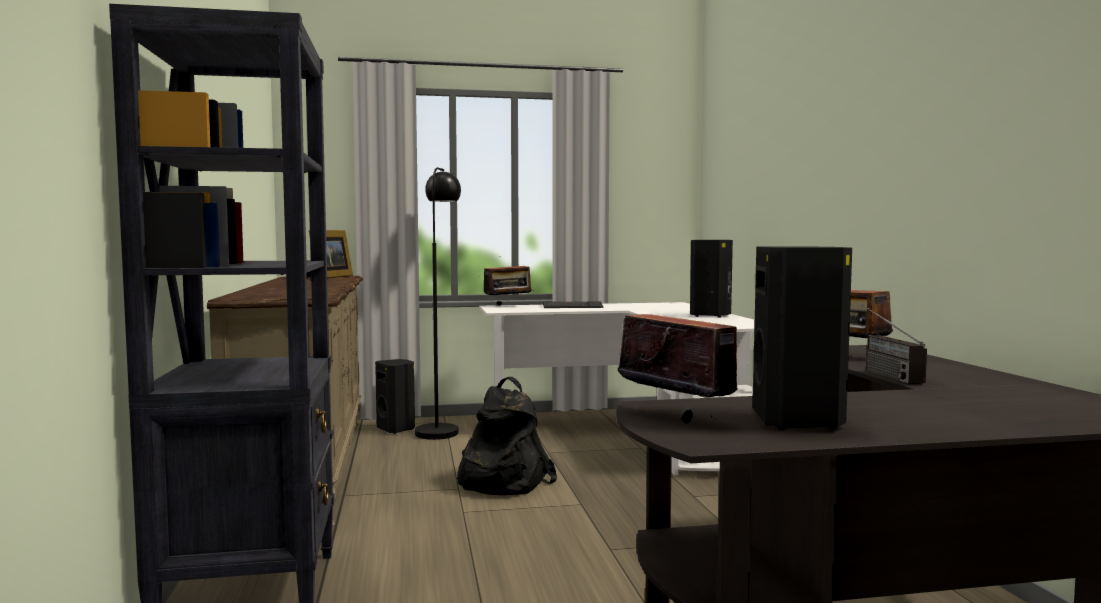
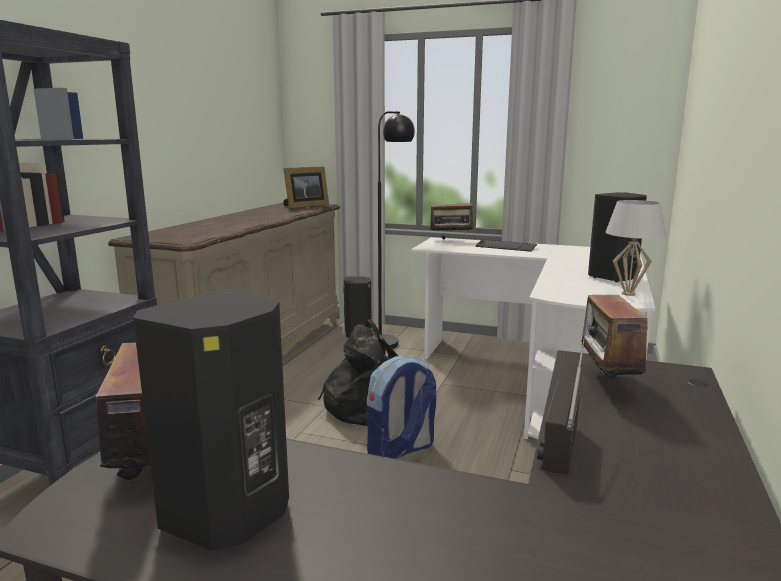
camera: 30 degrees right, 10 degrees up
(582, 503) = (400, 450): none -> backpack
(745, 321) = (628, 294): none -> white table lamp

